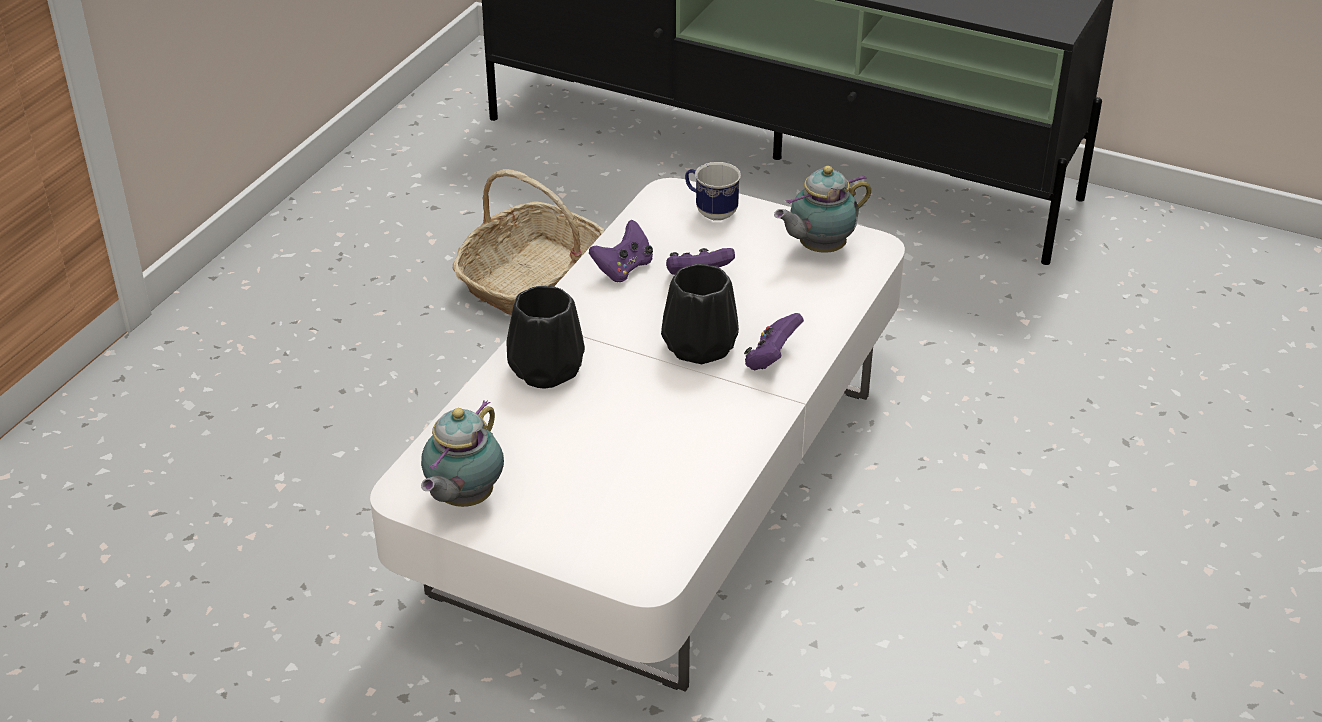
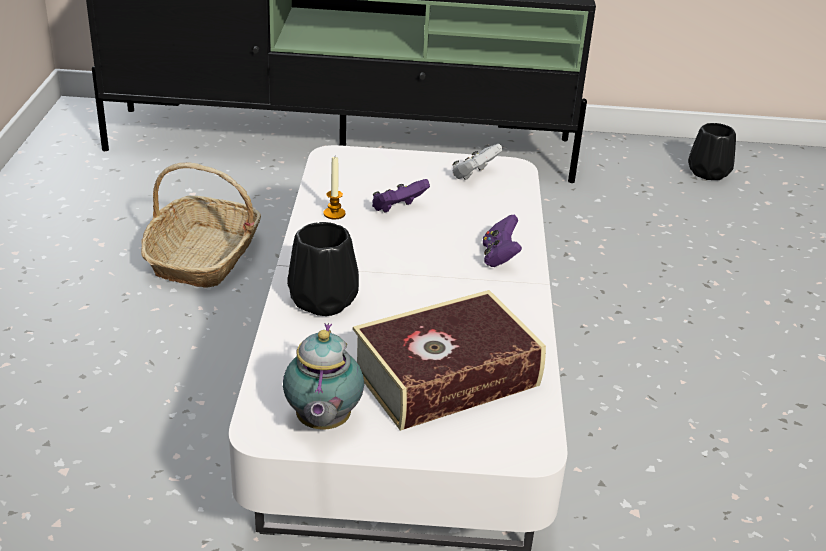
camera: 25 degrees left, 5 degrees down
(615, 481) = (446, 376): none -> book
(623, 269) = (334, 214): purple game controller -> candle
(698, 345) = (435, 257): black vase -> black vase (707, 172)
(710, 211) = (374, 163): mug -> none
(818, 249) = (474, 175): teapot -> white game controller

